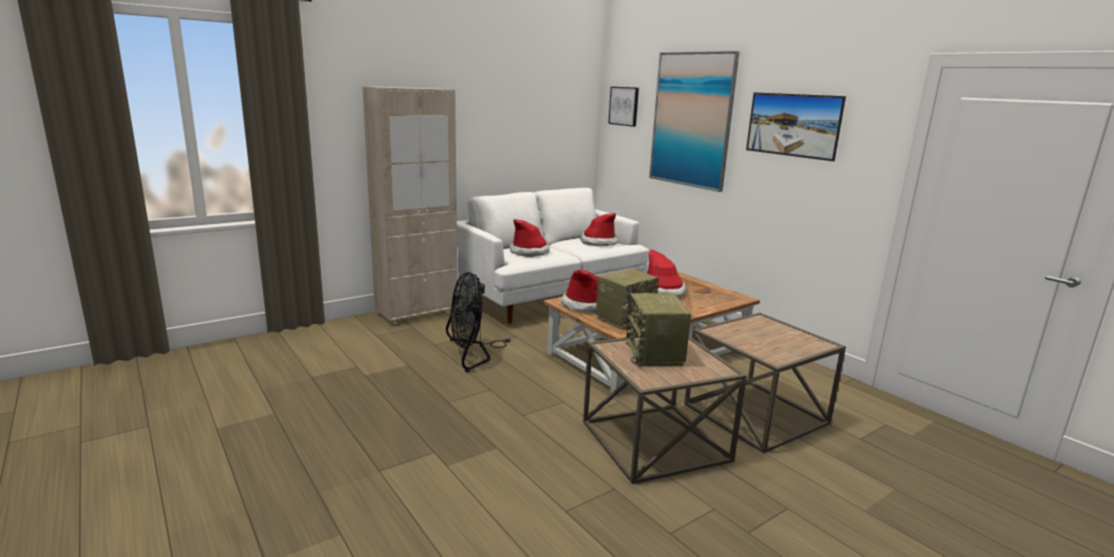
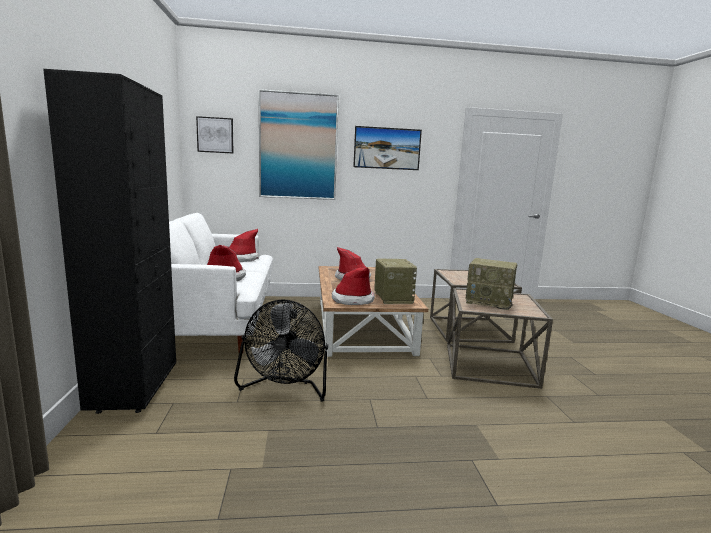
camera: 60 degrees left, 5 degrees down
(417, 313) = (135, 390): beige cabinet -> black cabinet

